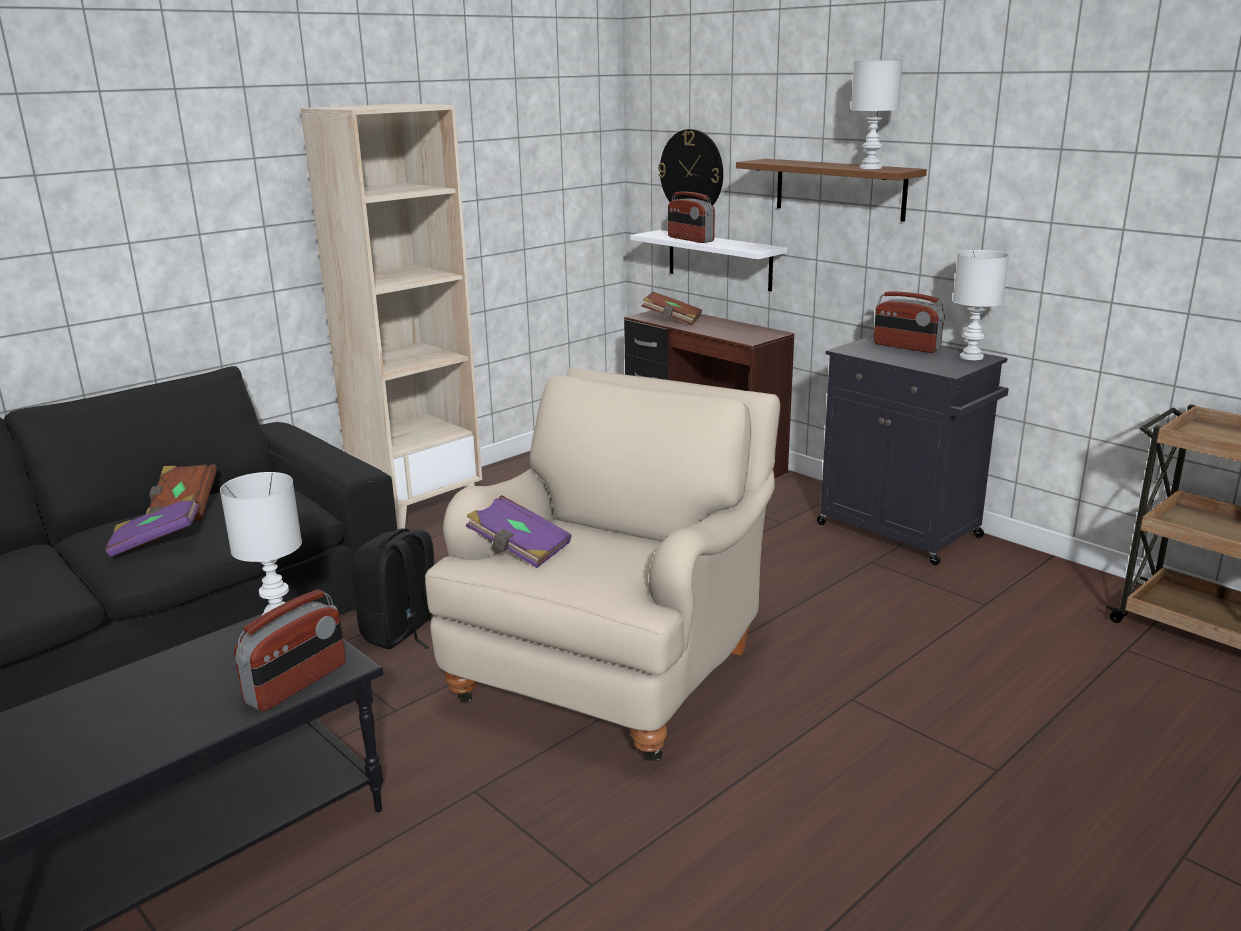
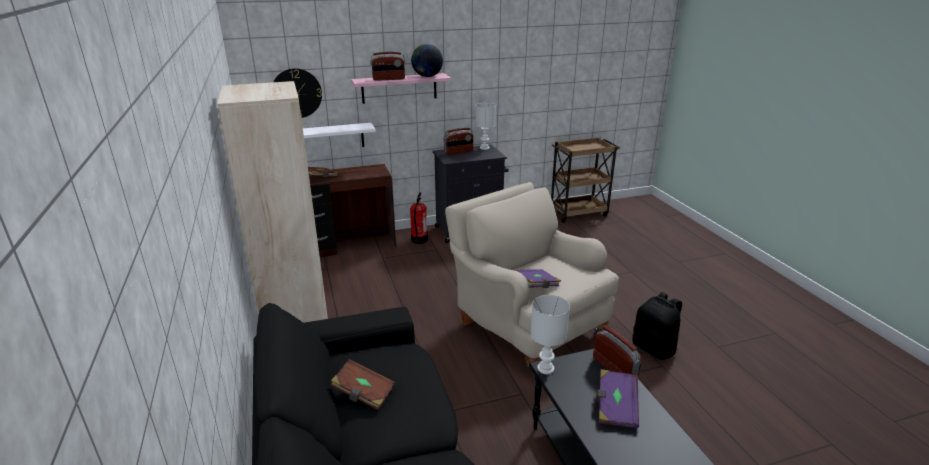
camera: 65 degrees left, 5 degrees up
(157, 542) = (410, 408): purple book -> purple book (615, 407)
(402, 633) = (448, 378): black backpack -> black backpack (654, 348)
(690, 239) = (316, 131): radio -> radio (388, 79)
(796, 501) = (419, 240): none -> fire extinguisher
(839, 189) = (399, 88): brown shelf -> pink shelf
(870, 168) = (427, 76): white table lamp -> globe

